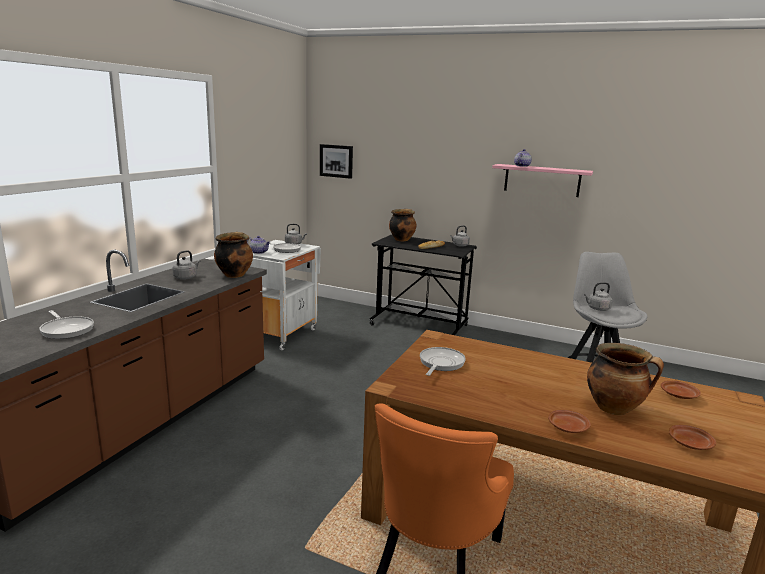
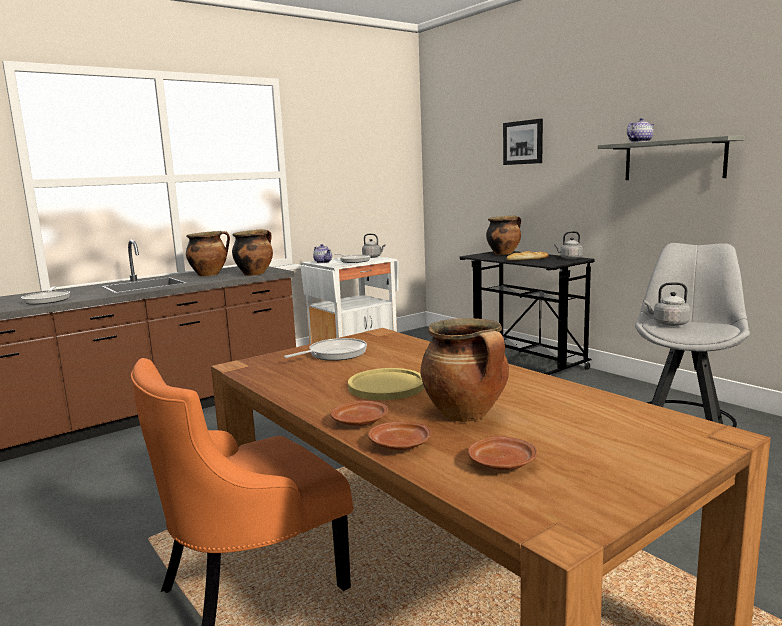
camera: 30 degrees right, 5 degrees down
(186, 277) = (210, 274): grey kettle -> cooking pot
(336, 161) = (448, 167): picture -> picture (523, 142)
(529, 391) = (386, 386): none -> yellow plate
(542, 180) = (674, 160): pink shelf -> grey shelf
(679, 395) = (604, 416): brown plate -> brown plate (401, 445)

